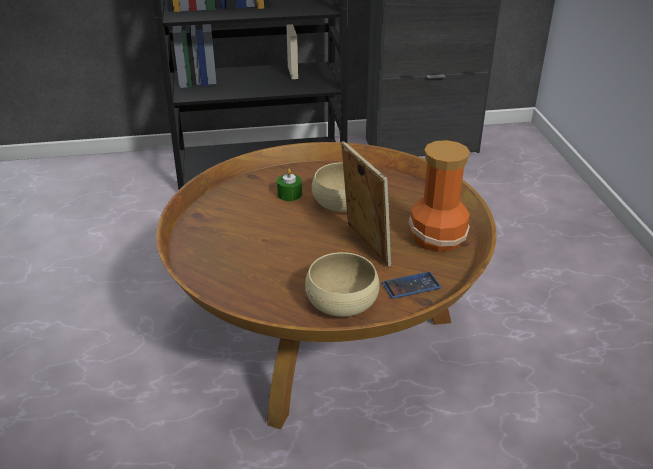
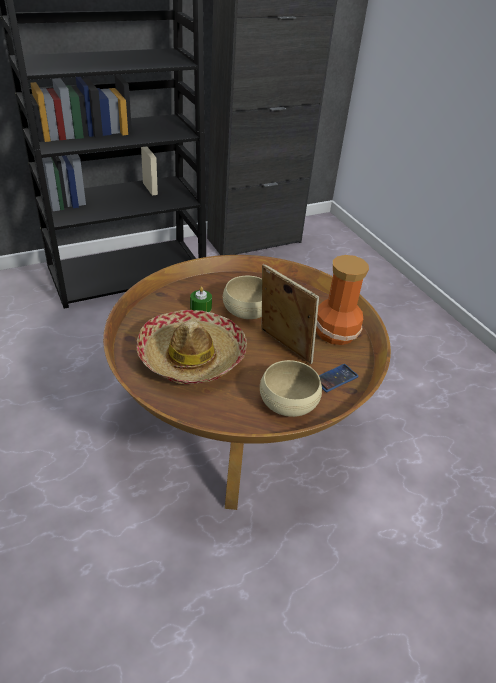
camera: 20 degrees left, 5 degrees up
(255, 241) = (191, 356): none -> hat

